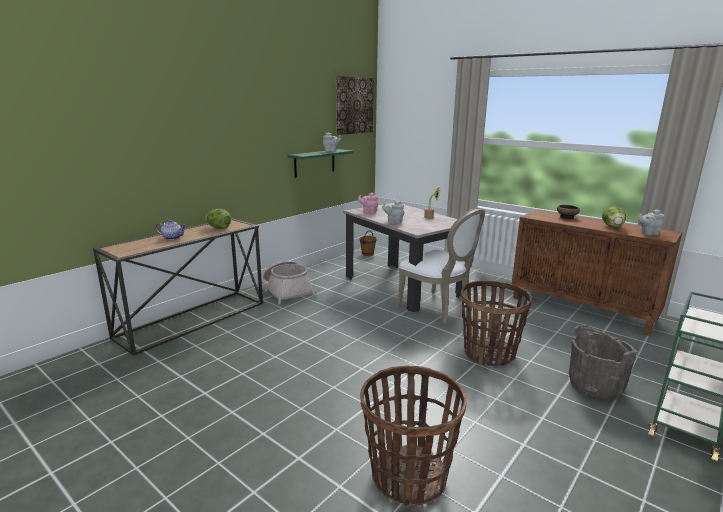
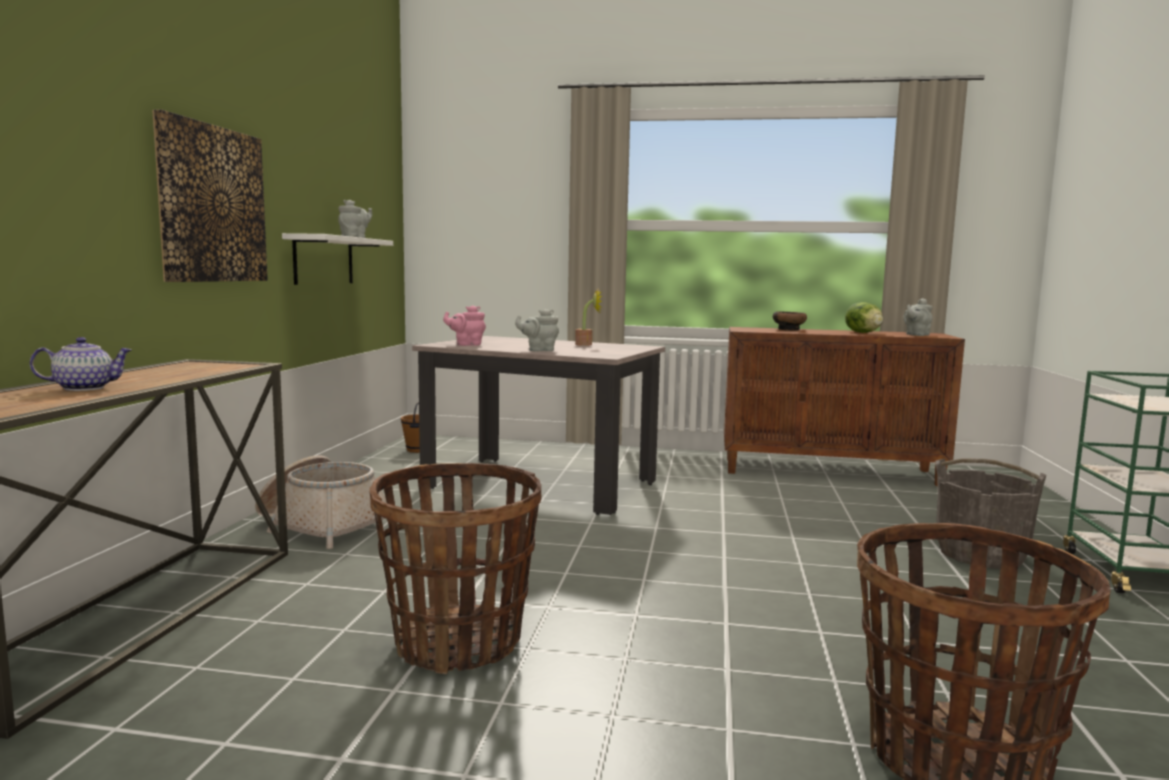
camera: 30 degrees left, 10 degrees down
(219, 228) = (187, 371): lettuce -> none
(314, 163) = (324, 260): green shelf -> white shelf
(354, 105) = (375, 161): picture -> picture (212, 204)
(438, 308) = (642, 503): white chair -> none
(489, 353) = (799, 546): basket -> basket (458, 642)

